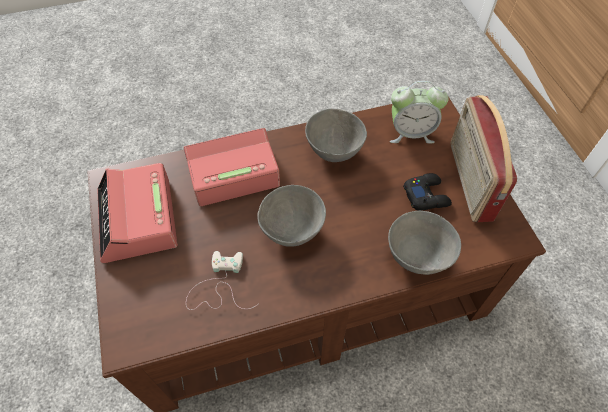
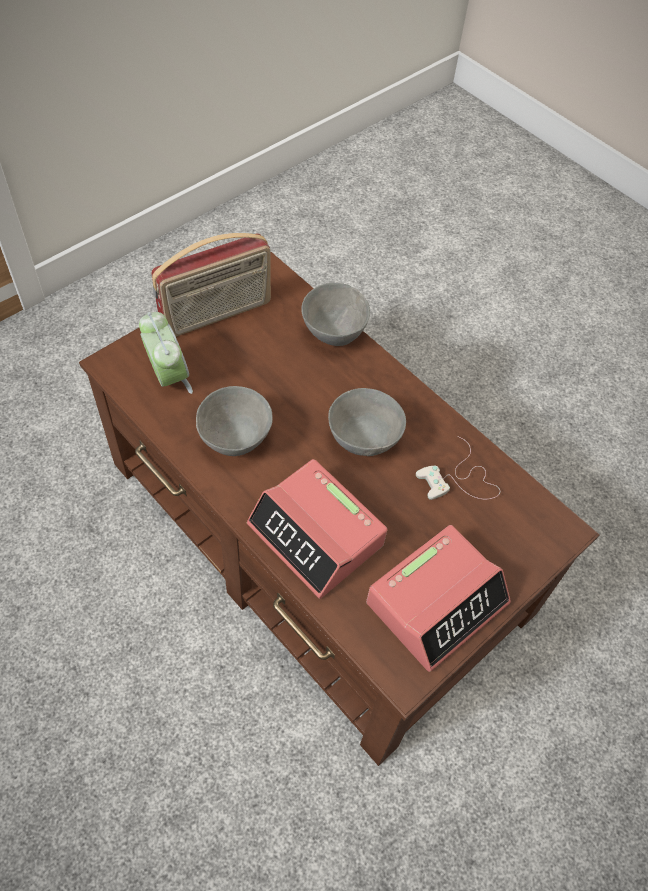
camera: 120 degrees left, 0 degrees up
(426, 195) = (254, 344): black game controller -> none

